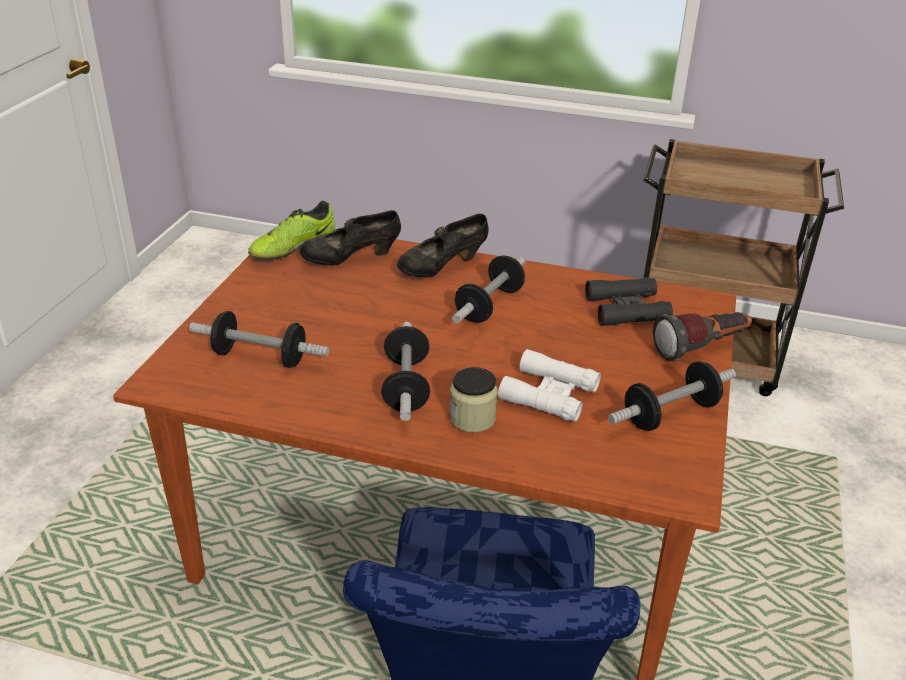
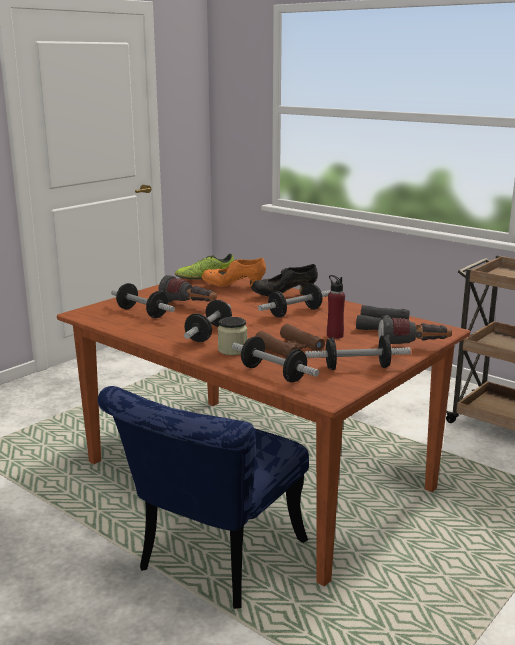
camera: 25 degrees right, 15 degrees down
(321, 322) = (189, 305): none -> flashlight
(351, 259) = (233, 286): black shoe -> orange shoe
(549, 394) = (289, 349): white binoculars -> brown binoculars
(574, 461) = (273, 374): none -> dumbbell
(584, 347) = (335, 335): none -> red bottle

